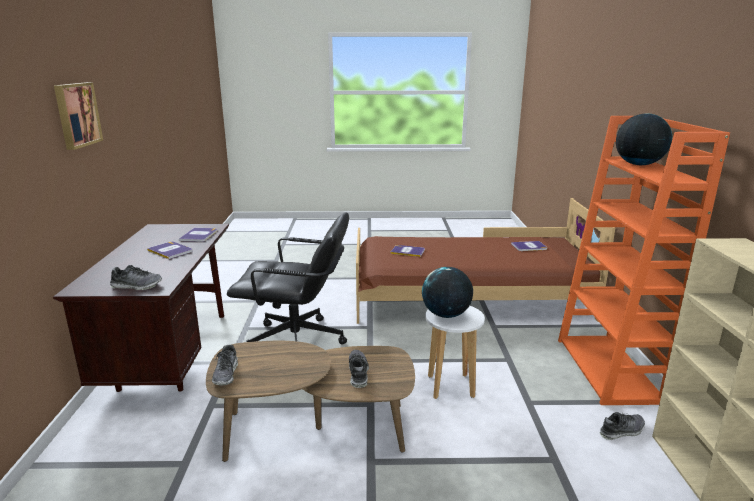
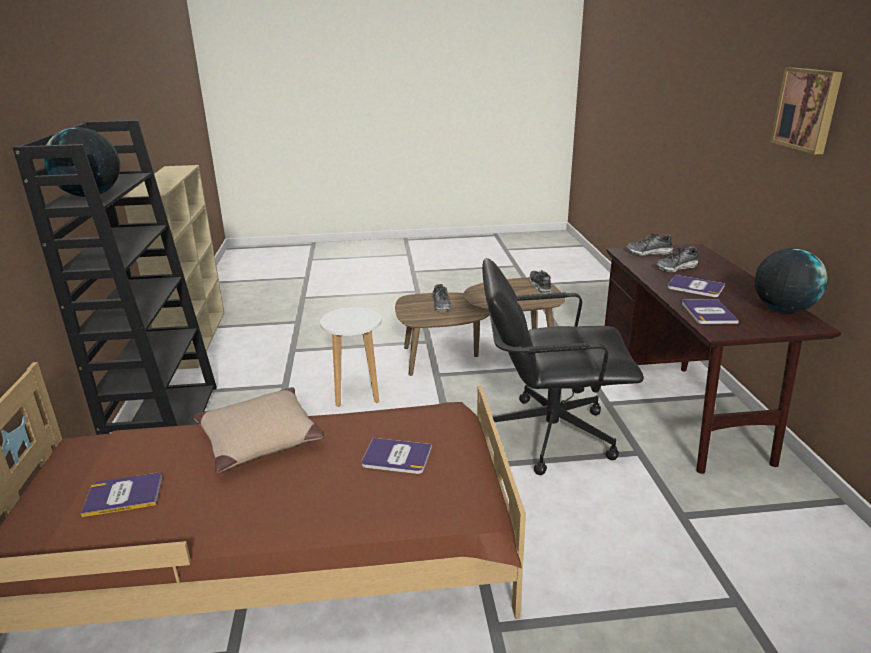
camera: 175 degrees right, 5 degrees up
(446, 315) = (359, 318): globe -> globe (782, 309)
(481, 260) = (260, 439): none -> beige pillow
(609, 370) = (166, 423): orange bookcase -> black bookcase
(621, 431) = (220, 369): shoe -> shoe (676, 268)

